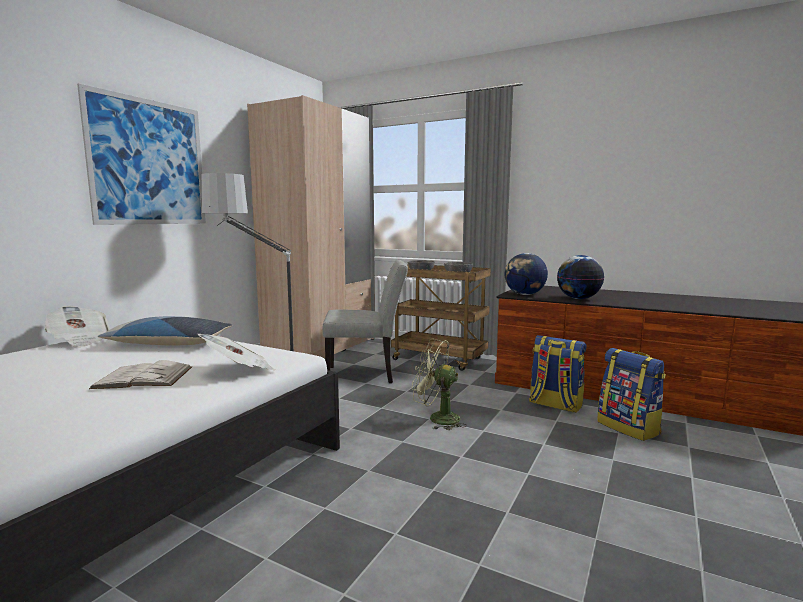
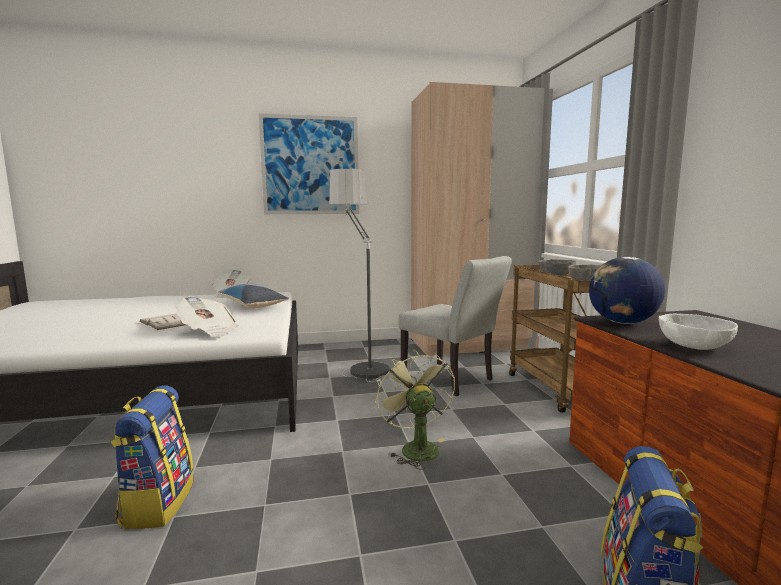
camera: 50 degrees right, 0 degrees up
(554, 405) = (590, 508): backpack -> backpack (157, 503)
(578, 298) = (693, 346): globe -> white bowl

